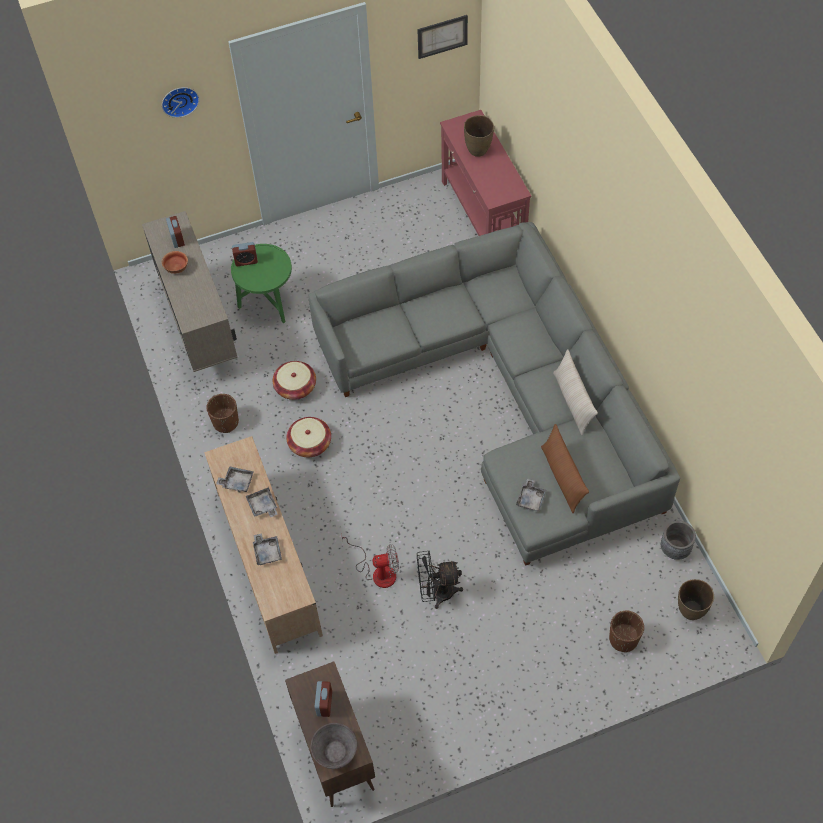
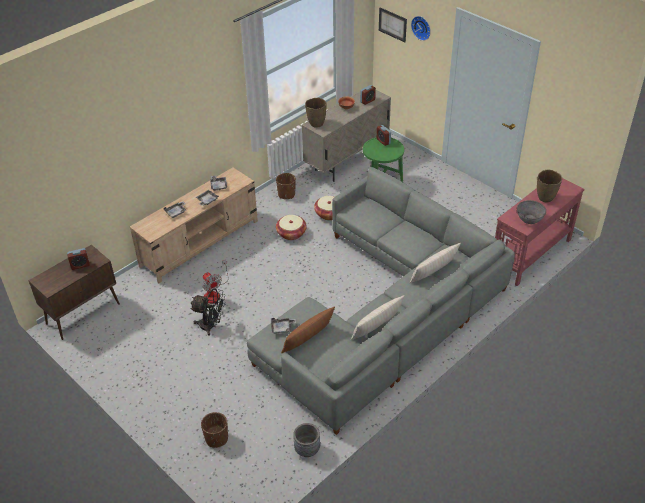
camera: 65 degrees right, 15 degrees down
(335, 752) = (49, 280): grey bowl -> grey bowl (529, 219)
(437, 592) = (211, 326): black fan -> black fan turned 135 degrees clockwise
(442, 36) = (582, 110): picture -> picture (392, 24)
(512, 312) = (433, 272): none -> beige pillow
(690, 611) = (257, 474): brown vase -> brown vase (316, 124)

